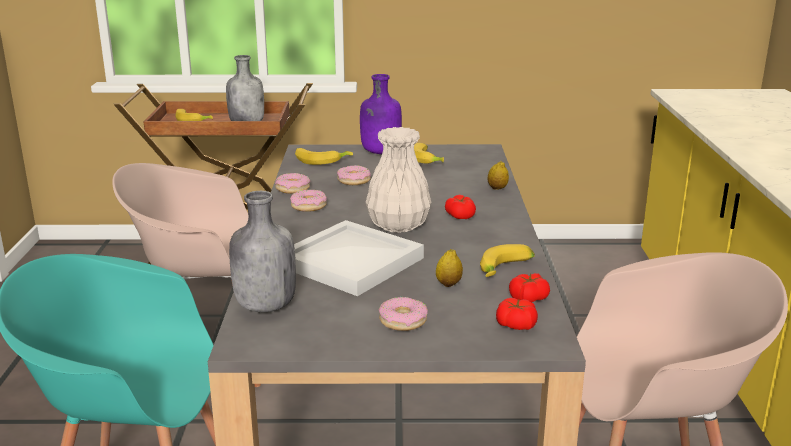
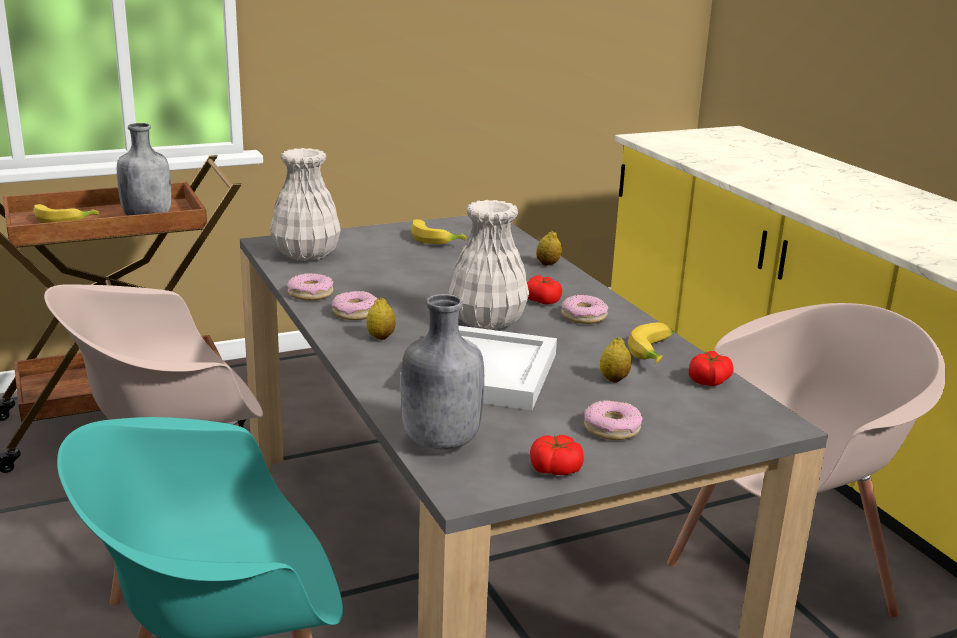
camera: 25 degrees left, 0 degrees up
(307, 226) = (381, 337): none -> lemon
(321, 161) = (307, 255): banana -> white vase
(354, 180) = (375, 275): donut -> donut (584, 316)
(380, 152) = (368, 236): purple bottle -> none
(516, 325) = (727, 411): tomato -> tomato (555, 469)

